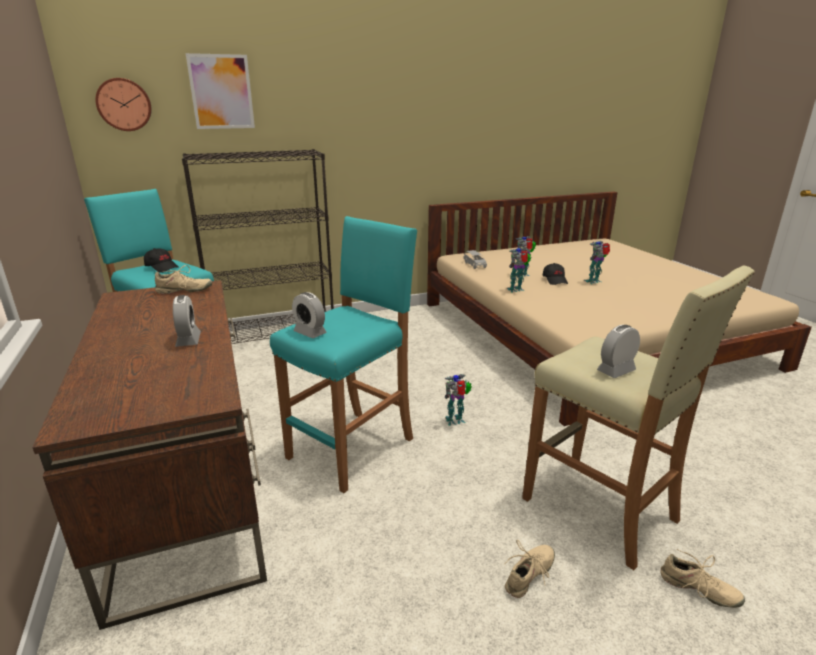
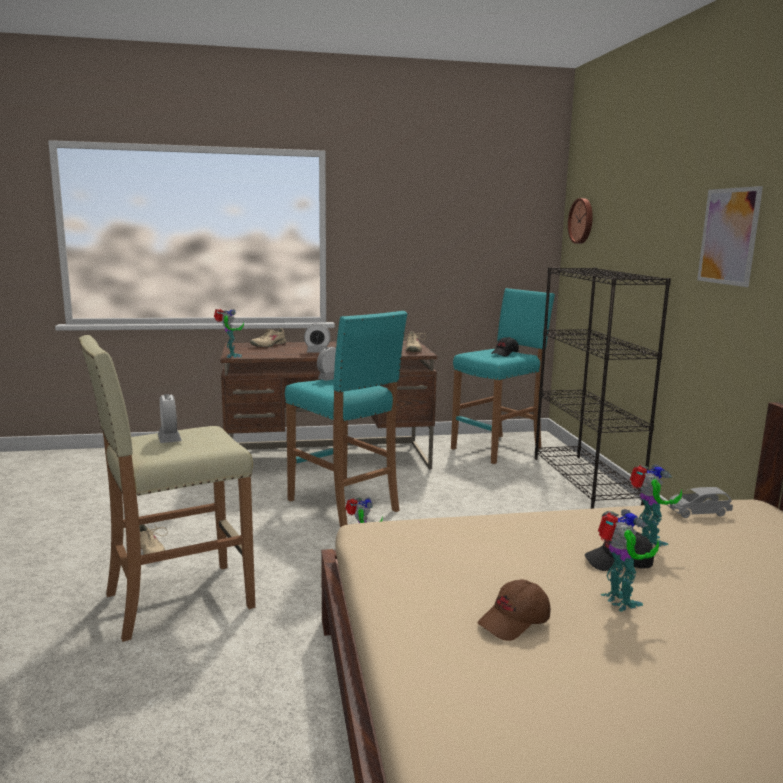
camera: 100 degrees right, 10 degrees down
(221, 92) = (626, 208): picture -> picture (728, 236)
(516, 290) = (557, 521): toy robot -> toy robot (231, 356)
(636, 298) = (515, 622): none -> brown cap
(698, 589) = (58, 618): beige shoe -> beige shoe (268, 345)

